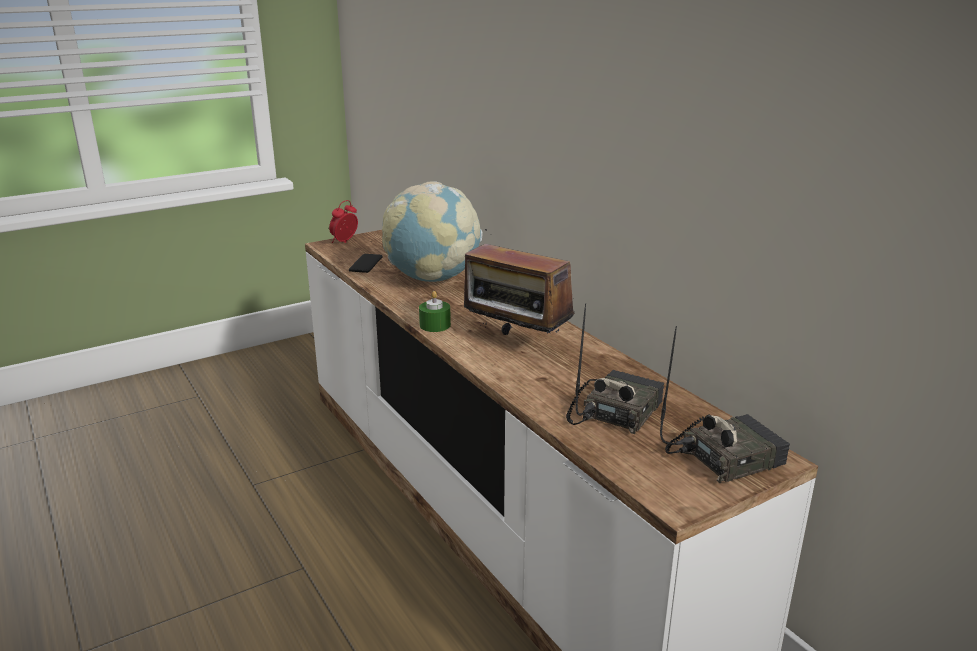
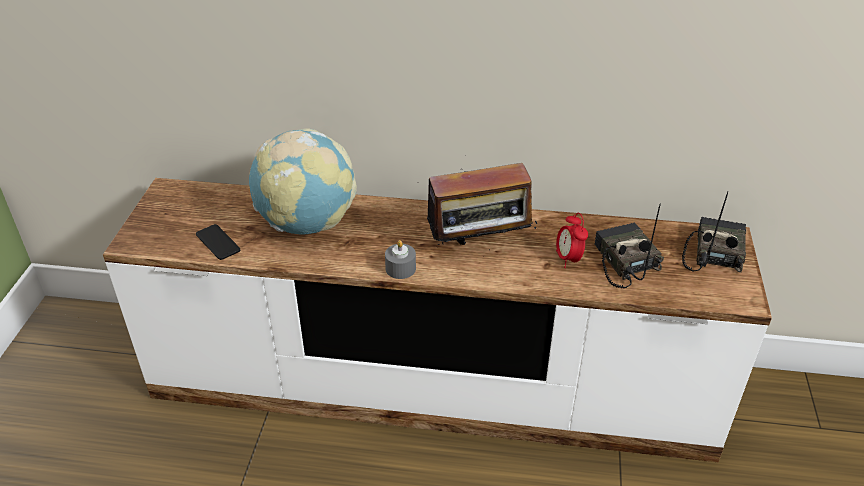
camera: 50 degrees left, 15 degrees up
(344, 242) = (142, 229): alarm clock -> alarm clock (568, 259)
(435, 325) = (400, 268): green candle -> grey candle

